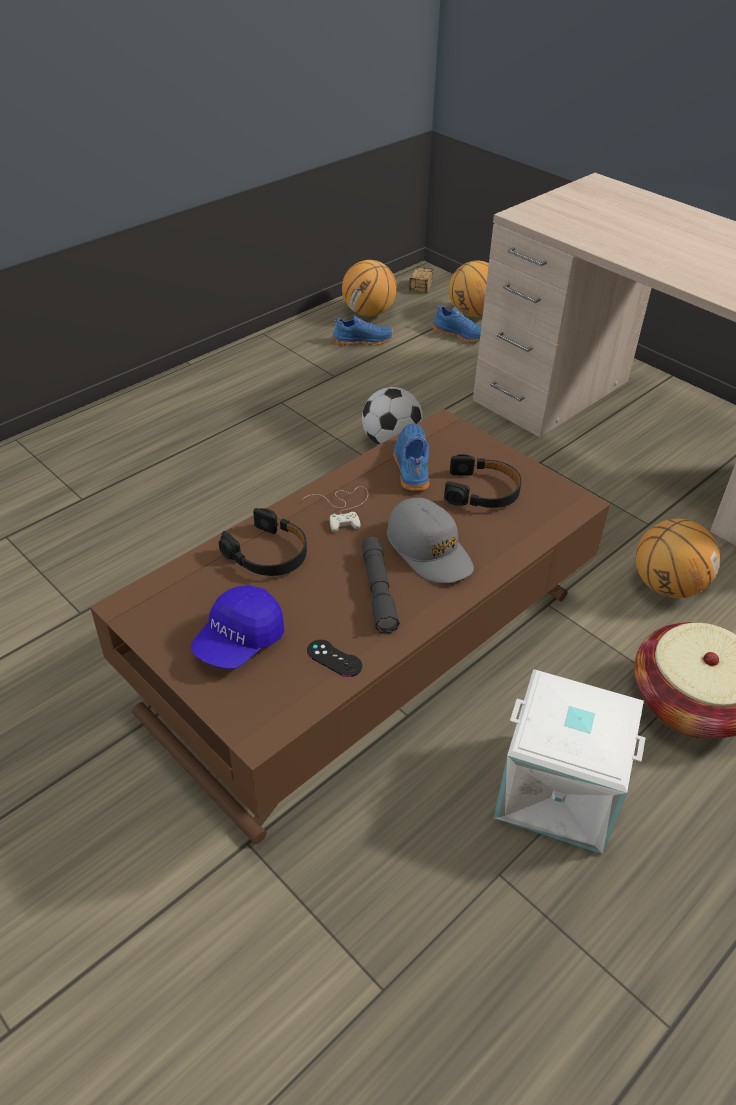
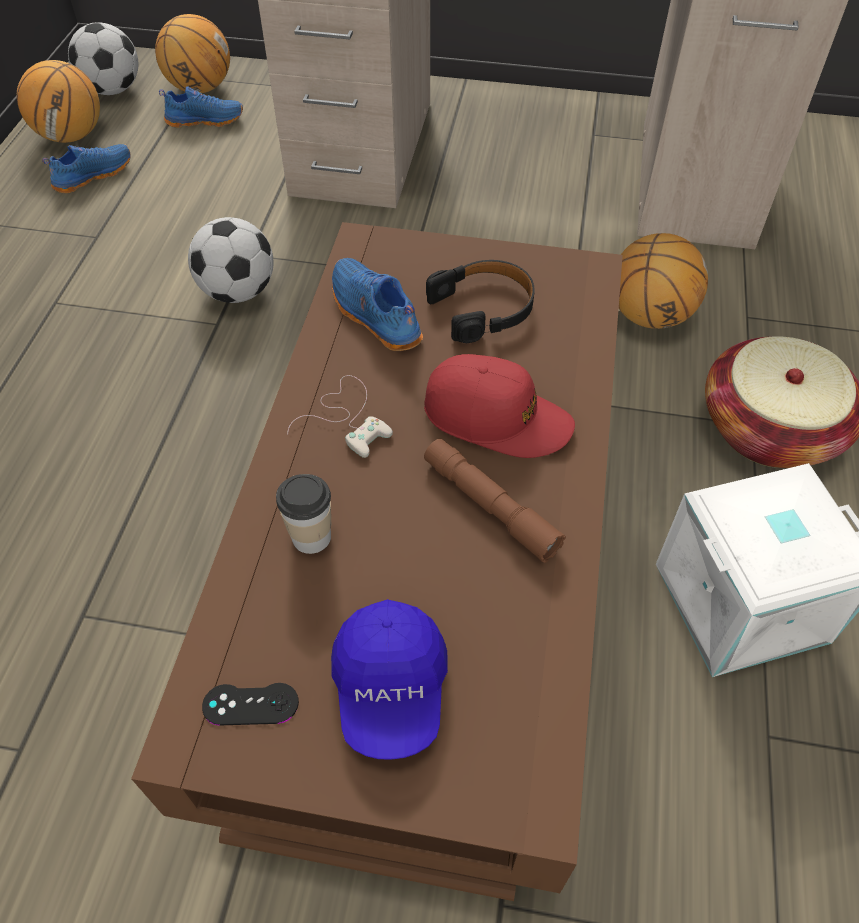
camera: 35 degrees left, 10 degrees up
(268, 554) = (311, 537): black headphones -> cup
(334, 658) = (525, 633): black game controller -> black game controller (250, 704)
(378, 590) = (490, 506): grey flashlight -> brown flashlight
(416, 295) = (113, 90): storage box -> football
(429, 550) = (497, 417): grey cap -> red cap

